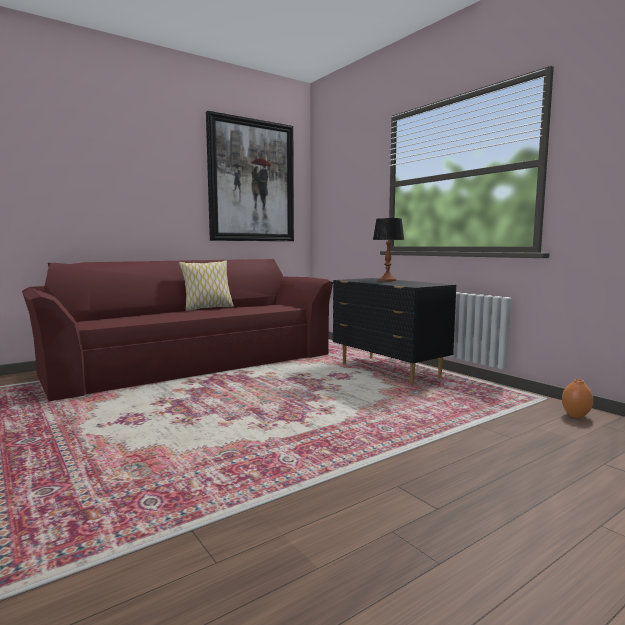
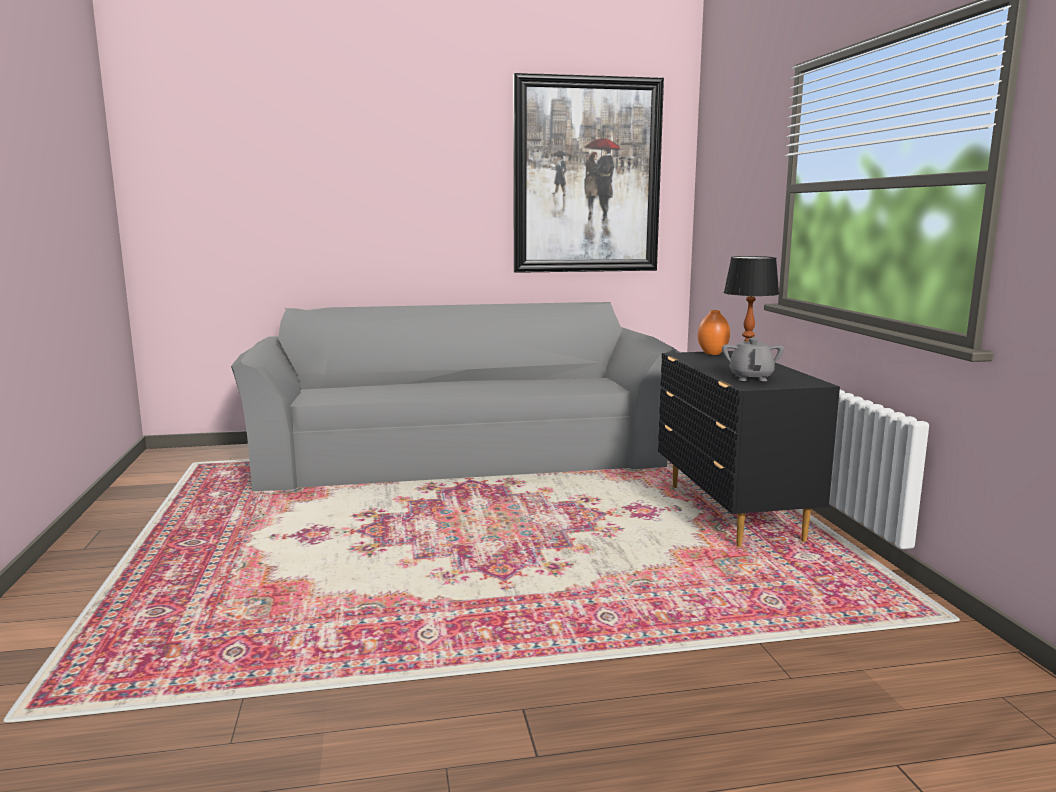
camera: 25 degrees right, 5 degrees up
(191, 362) = (461, 454): red sofa -> grey sofa
(207, 308) = (486, 379): pillow -> none
(407, 284) = (751, 378): none -> grey teapot
(575, 416) = (969, 665): orange vase -> orange vase (712, 353)

